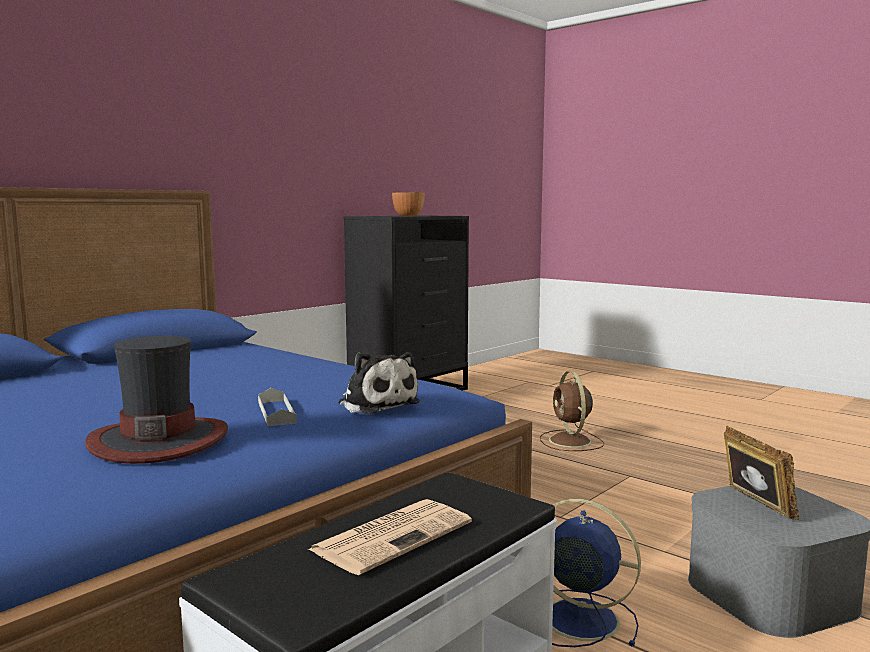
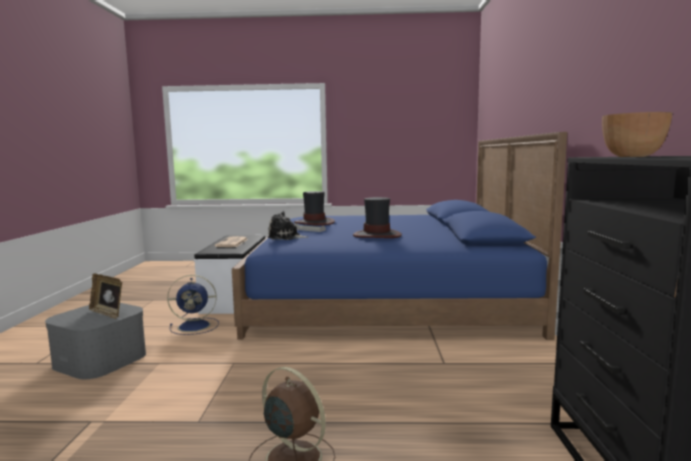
camera: 140 degrees right, 0 degrees up
(256, 370) = (377, 235): none -> hat

